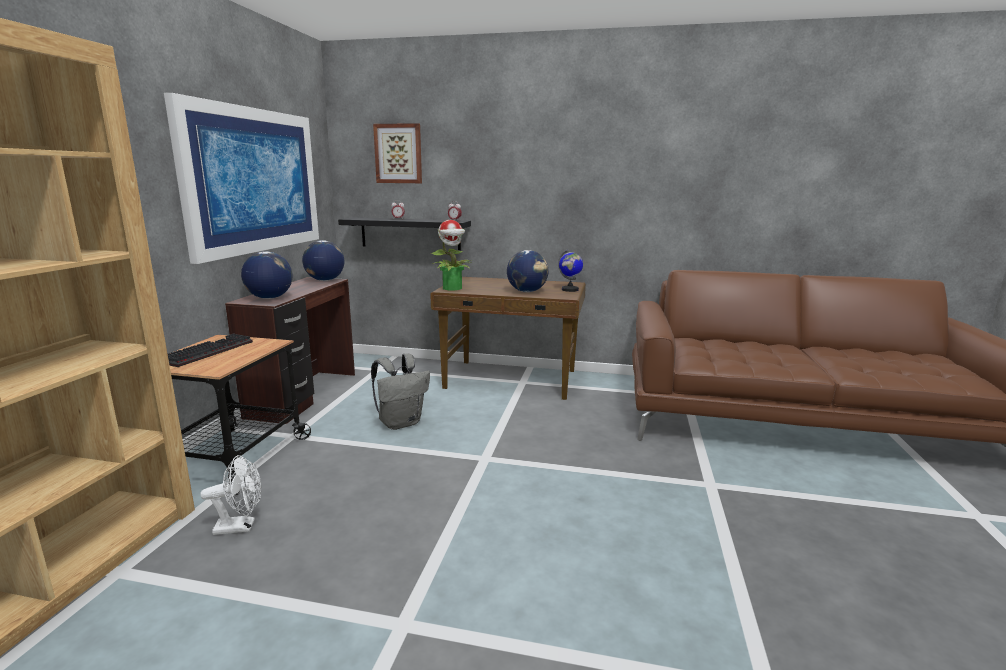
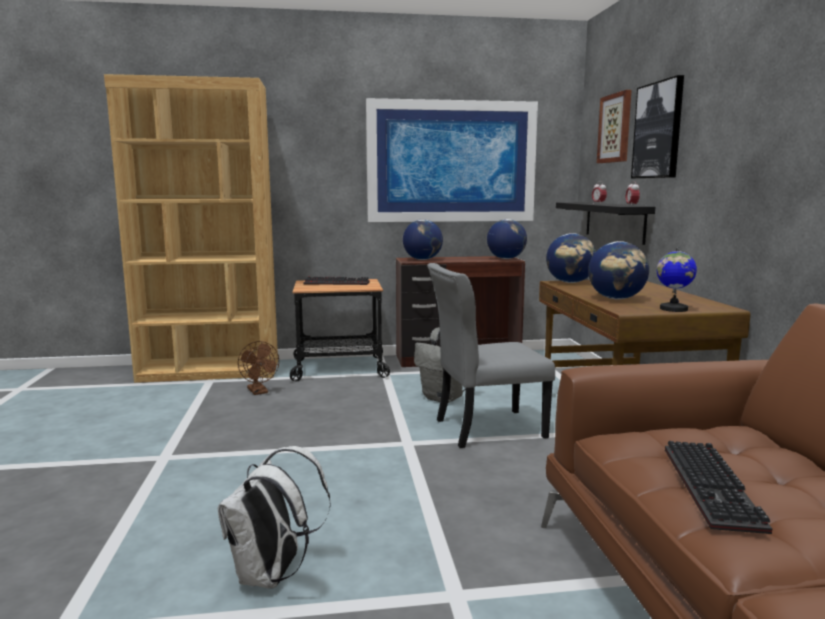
camera: 70 degrees right, 5 degrees down
(241, 526) = (259, 392): white fan -> brown fan
(453, 288) = (570, 282): potted plant -> globe
(466, 162) = (658, 130): none -> picture
(483, 422) = (485, 429): none -> grey chair
(684, 555) = (272, 575): none -> white backpack
(758, 360) = (715, 488): none -> keyboard

